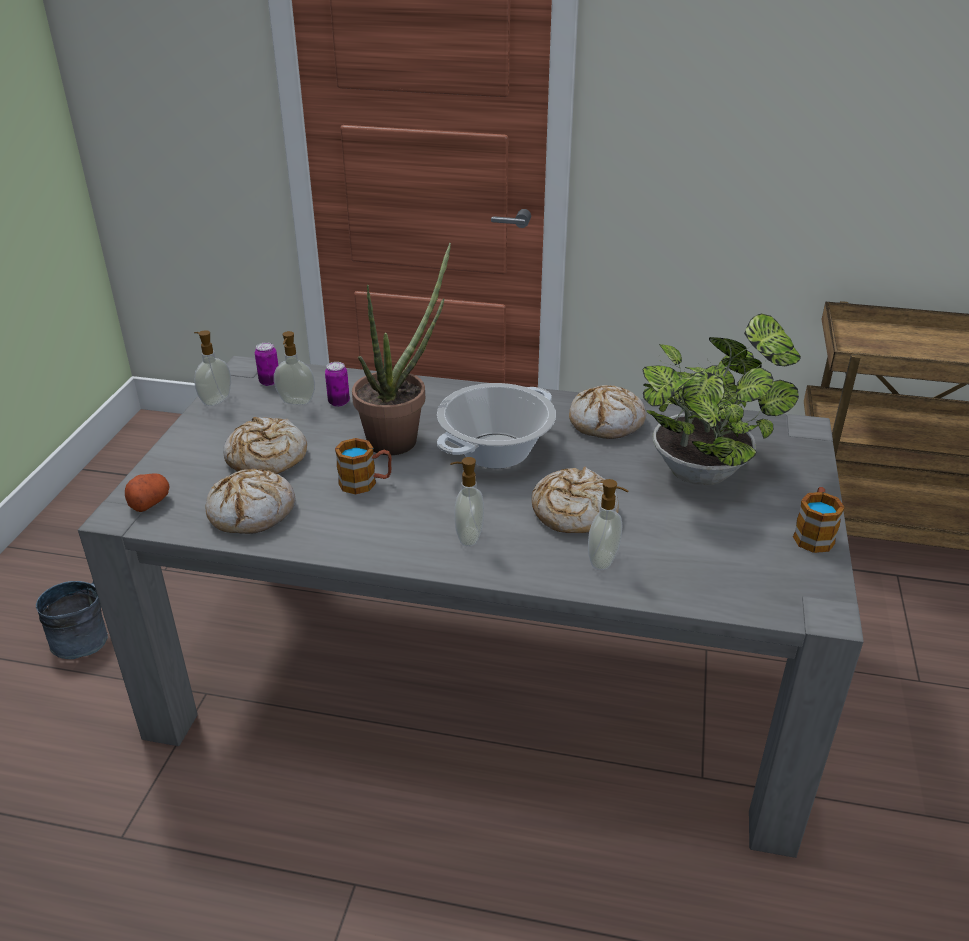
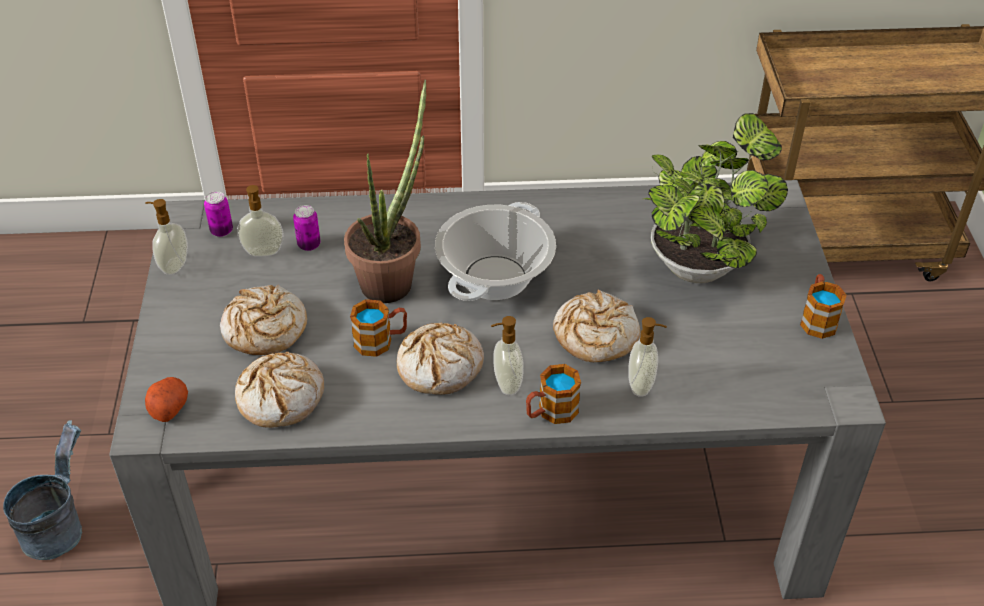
camera: 15 degrees left, 10 degrees up
(501, 568) = (551, 412): none -> mug
(606, 422) = (590, 222): bread -> bread (440, 366)

